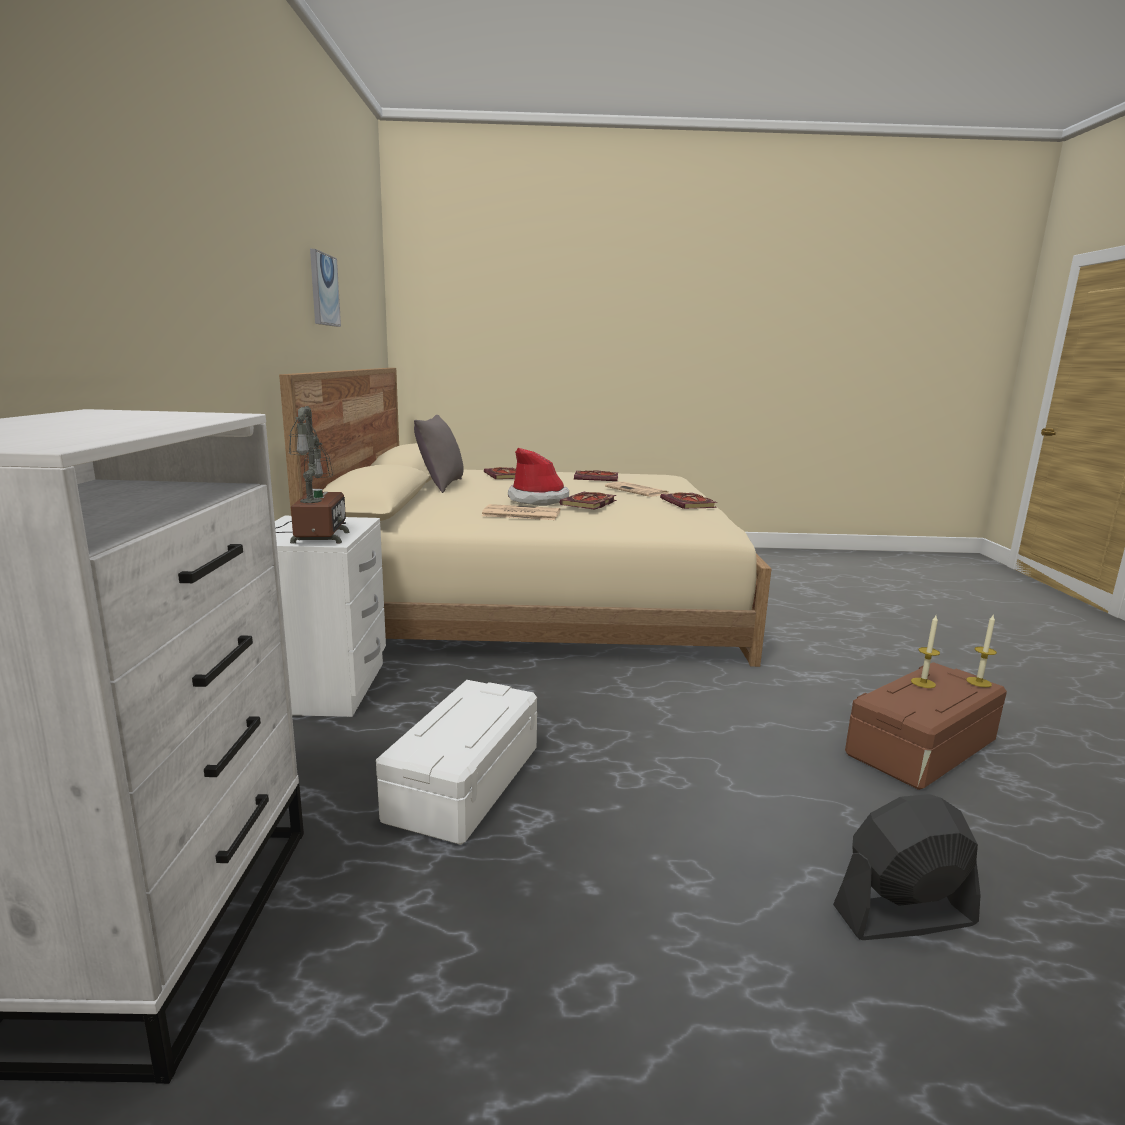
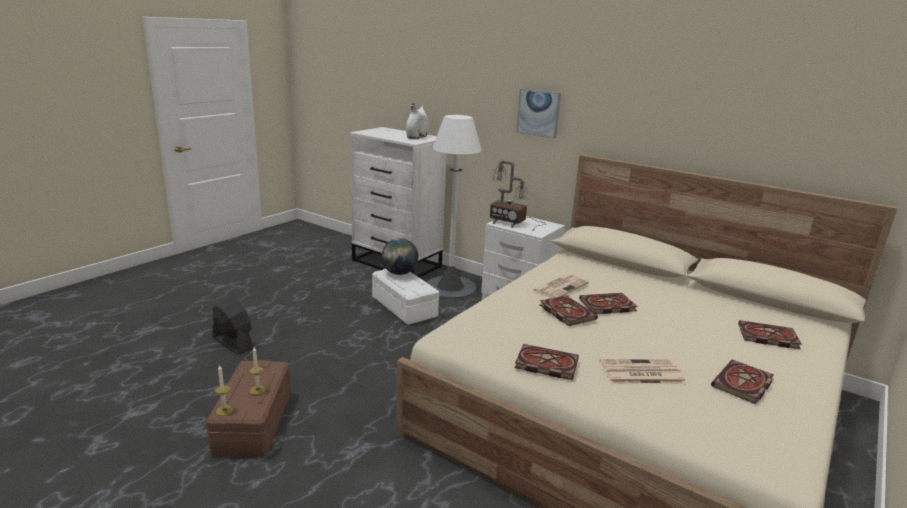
camera: 125 degrees right, 5 degrees up
(125, 416) = (417, 137): none -> white vase
(312, 767) = (450, 288): none -> white floor lamp
(323, 289) = (706, 113): picture -> picture (538, 113)
(436, 736) = (399, 273): none -> globe
(440, 486) = (705, 295): grey pillow -> none
(538, 500) = (606, 306): hat -> book
(903, 915) = (232, 343): black fan -> black fan turned 75 degrees counterclockwise

